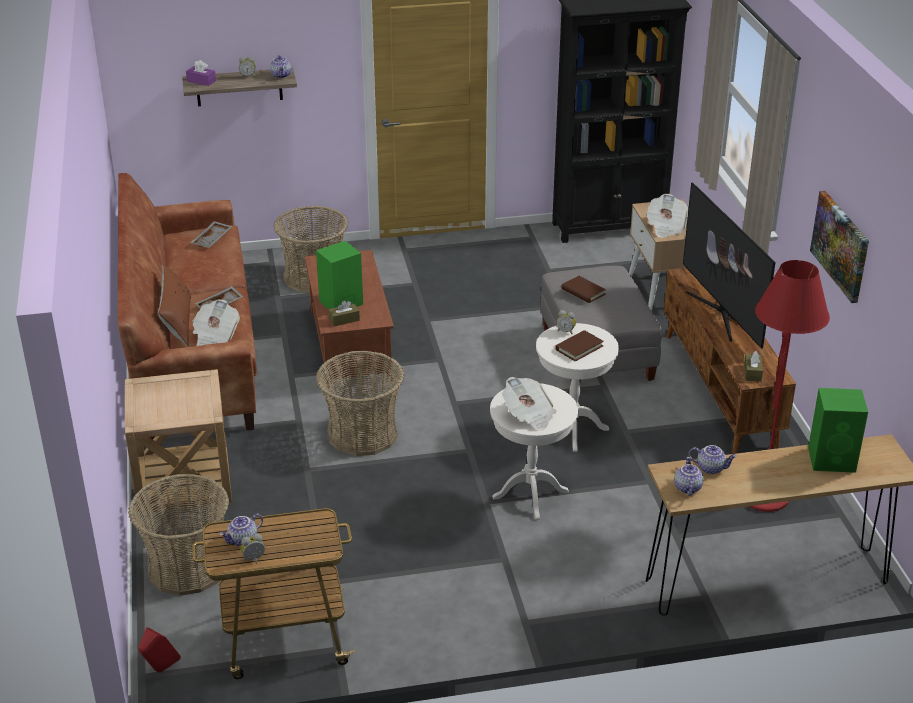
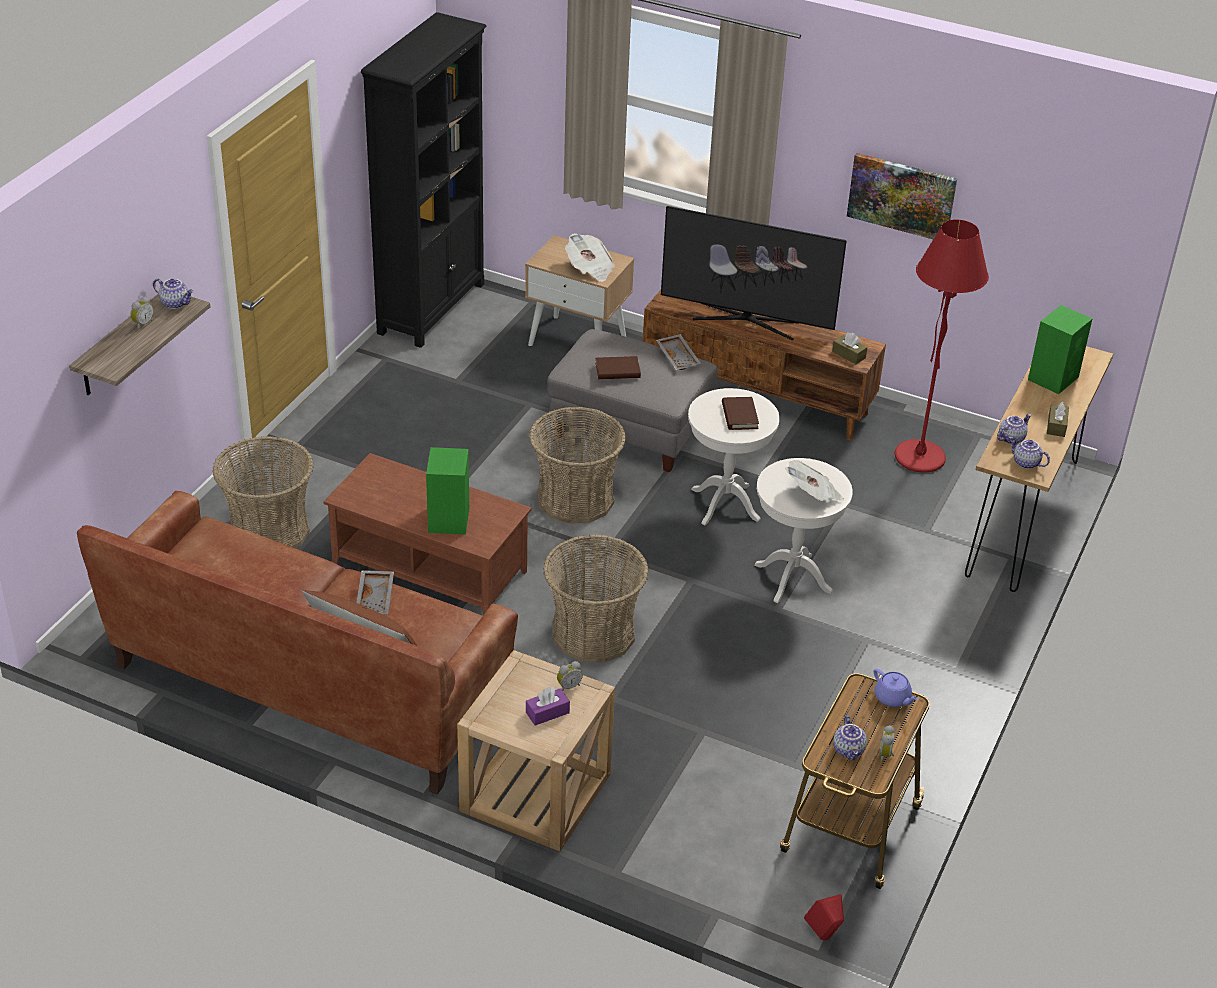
camera: 55 degrees left, 5 degrees up
(187, 567) = (685, 851): basket -> basket (575, 498)
(201, 81) = (106, 358): purple tissue box -> purple tissue box (547, 712)
(212, 240) = (227, 544): grey tray -> grey tray (678, 357)
(215, 337) = (433, 628): newspaper -> none
(322, 538) = (892, 698): none -> purple teapot
(344, 320) = (483, 532): brown tissue box -> brown tissue box (1056, 426)
(566, 331) = (705, 409): alarm clock -> alarm clock (568, 686)

